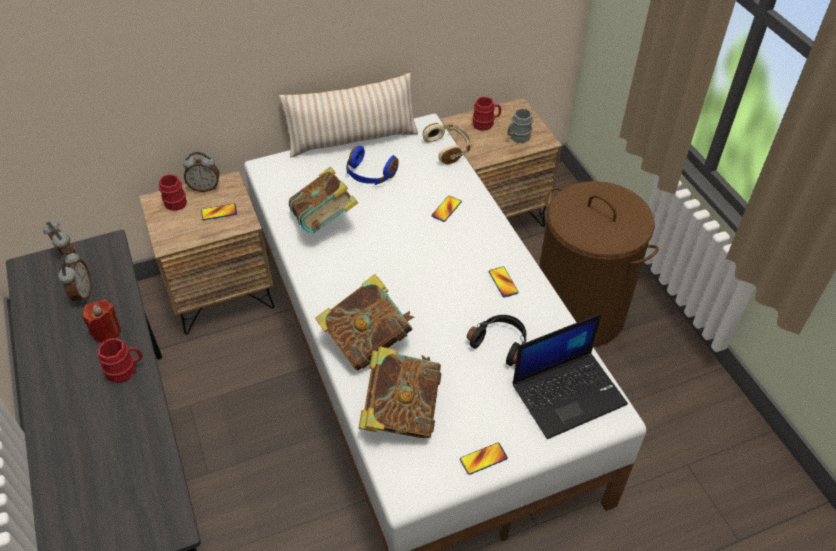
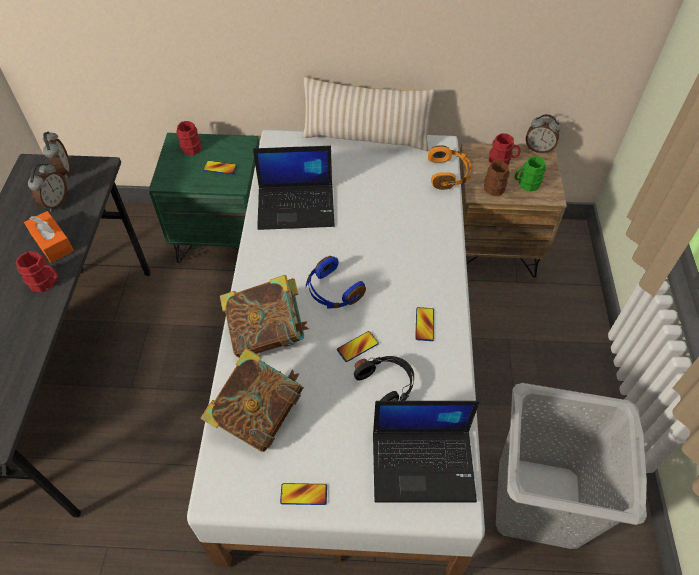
camera: 25 degrees right, 5 degrees up
(106, 332) = (52, 243): red candle -> orange tissue box
(205, 187) = (222, 142): alarm clock -> alarm clock (538, 149)
(221, 292) = (223, 237): brown nightstand -> green nightstand
(325, 221) = (297, 206): book -> laptop
(370, 174) = (362, 176): blue headphones -> blue headphones (333, 291)
(446, 209) = (412, 232): phone -> phone (357, 347)
(449, 148) = (448, 174): beige headphones -> orange headphones
(493, 151) = (494, 190): none -> brown mug
(517, 137) = (526, 184): grey mug -> green mug
(579, 312) = (525, 373): brown laundry basket -> none
(647, 414) = (539, 502): none -> grey laundry basket

